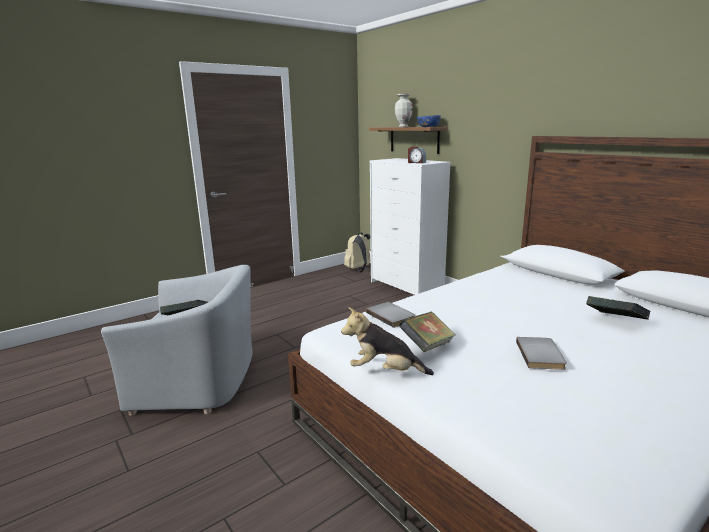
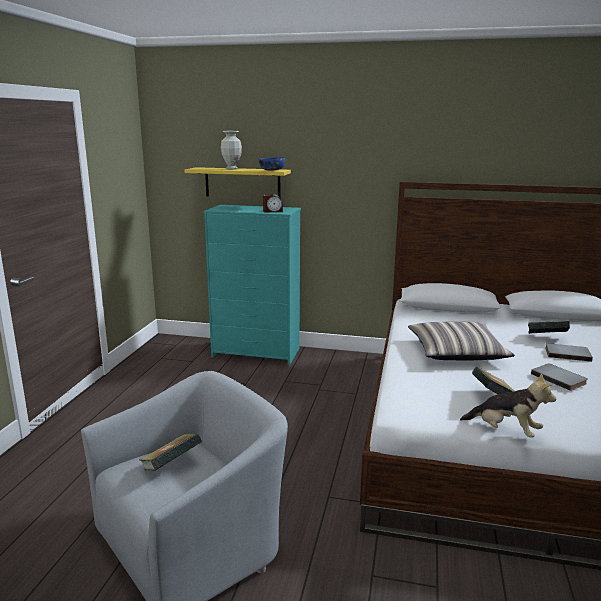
camera: 40 degrees left, 0 degrees up
(360, 270) = (177, 346): beige backpack -> none
(385, 371) = (505, 431): plush toy -> plush toy turned 120 degrees counterclockwise
(391, 316) = (422, 382): grey book -> grey book (567, 353)
(407, 286) = (257, 353): white dresser -> turquoise dresser
(414, 139) = (242, 183): brown shelf -> yellow shelf
(480, 306) = (456, 352): none -> pillow

